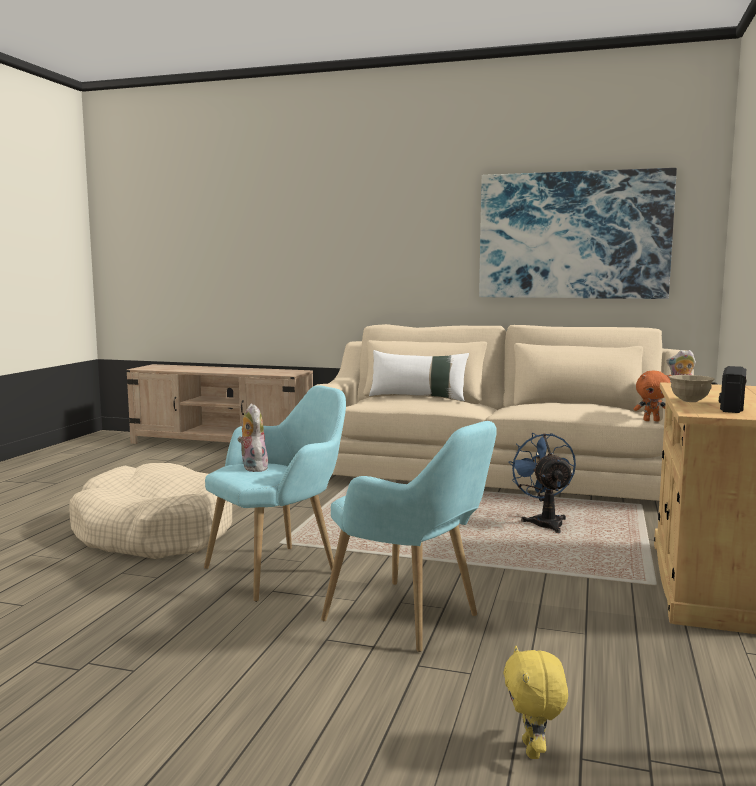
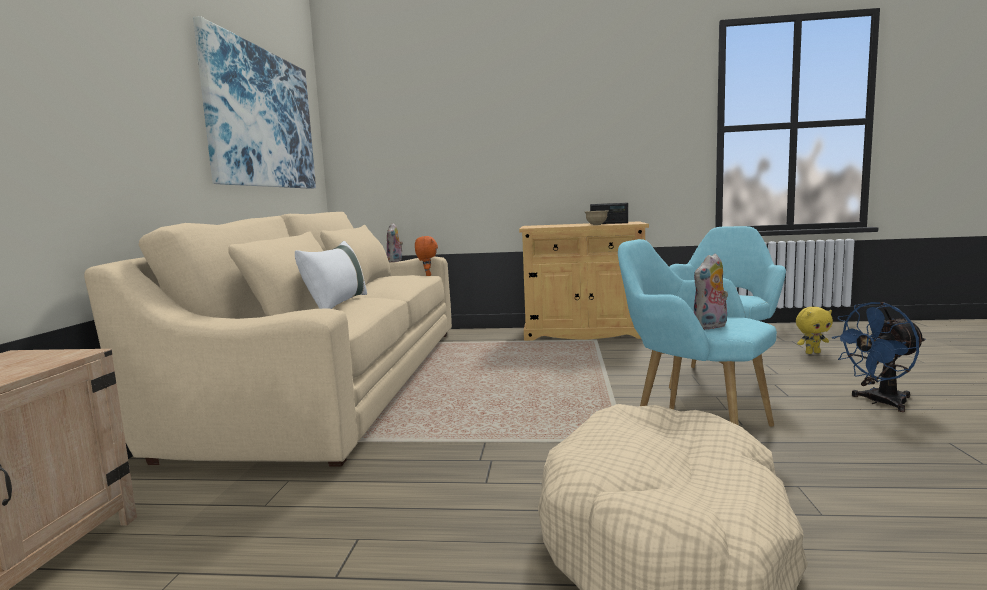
camera: 100 degrees left, 0 degrees up
(544, 522) = (490, 361): blue fan -> blue fan (879, 402)

